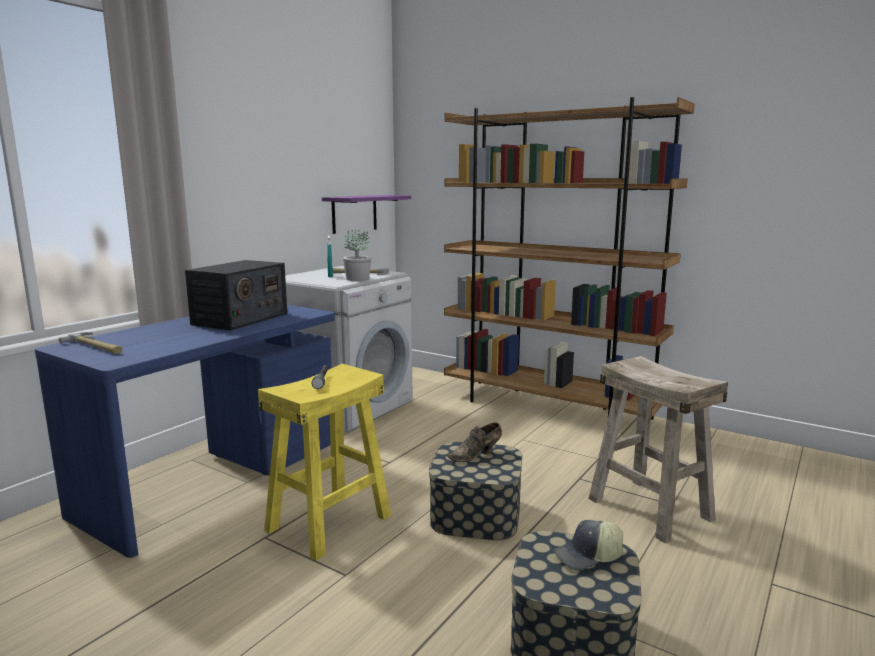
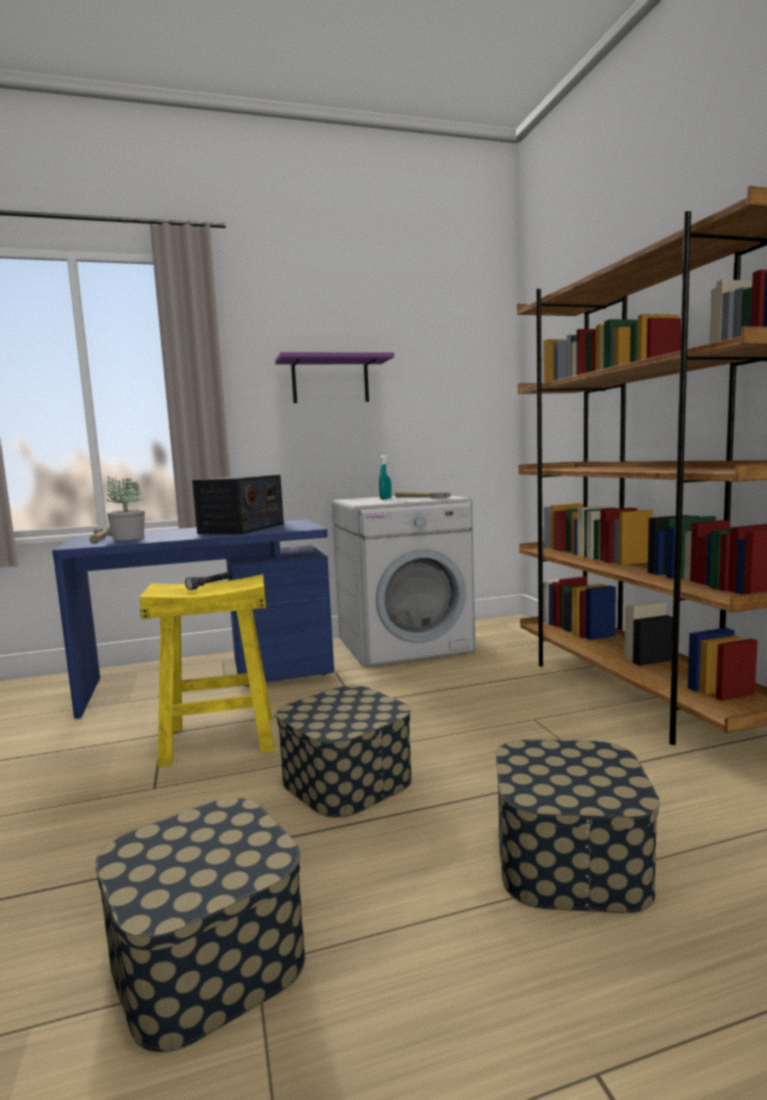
camera: 40 degrees right, 5 degrees down
(240, 319) = (242, 529): radio -> radio turned 45 degrees counterclockwise
(354, 213) = (455, 437): purple shelf -> purple shelf (330, 381)
(357, 279) = (398, 501): potted plant -> potted plant (128, 538)
(477, 455) = (354, 704): brown shoe -> none
(588, 557) = (232, 850): cap -> none
(650, 509) = (570, 860): beige stool -> storage box

